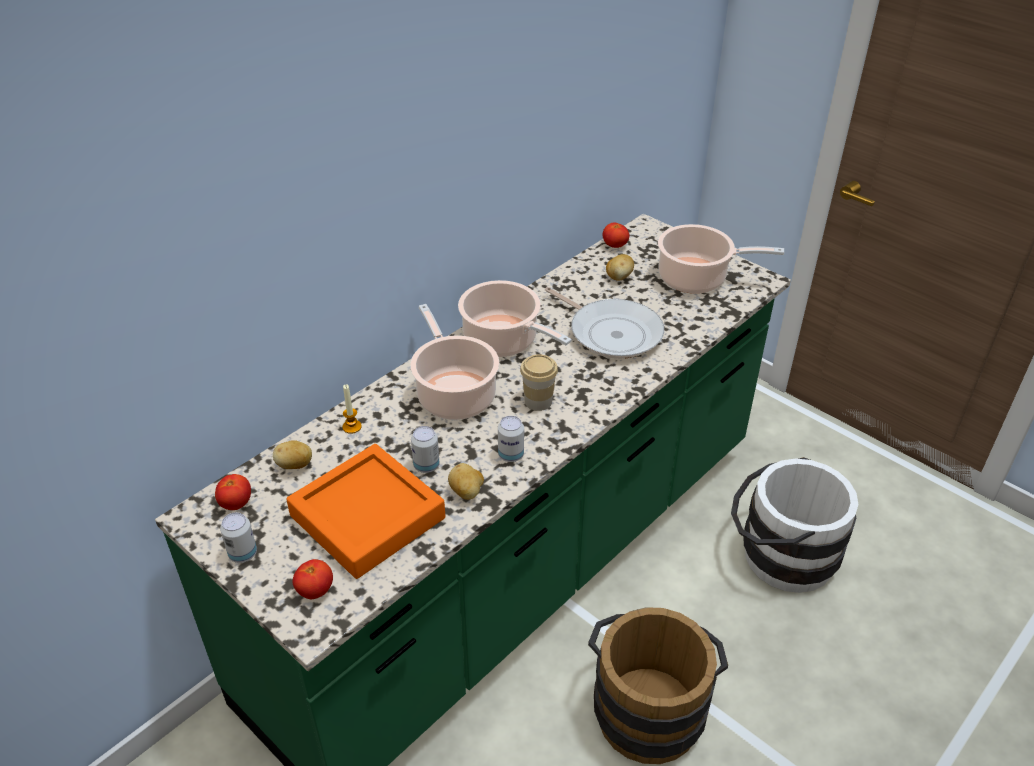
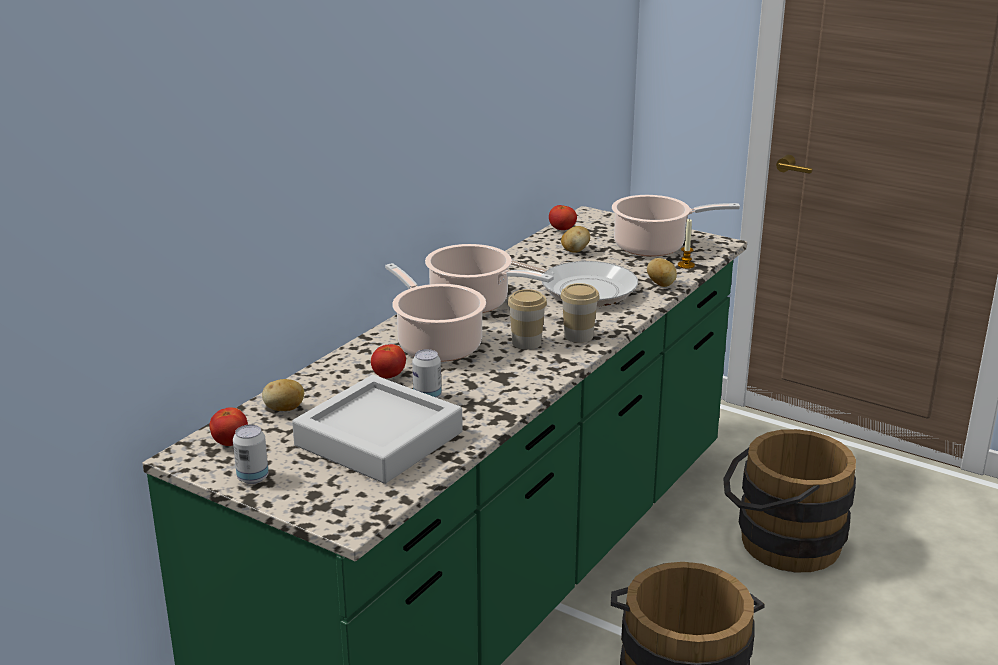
camera: 10 degrees left, 15 degrees down
(315, 591) = (343, 496): tomato -> tomato (389, 376)
(352, 427) = (336, 376): candle -> candle (686, 265)
(367, 517) = (379, 439): orange tray -> grey tray
(467, 492) = (477, 412): potato -> potato (661, 284)
(511, 455) = (513, 382): can -> none
(589, 397) = (578, 336): none -> cup
(779, 555) = (779, 542): white bucket -> brown bucket

